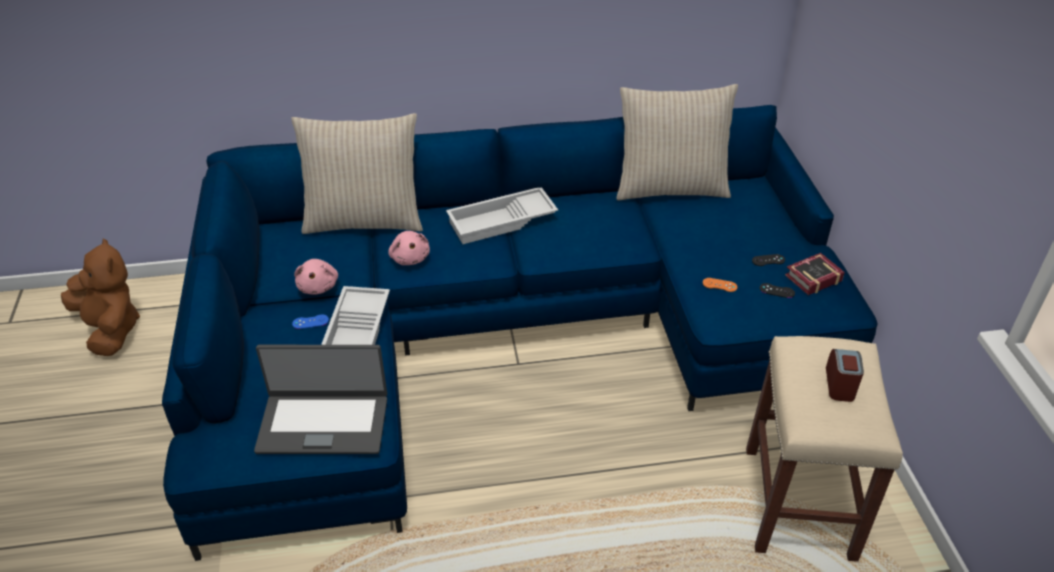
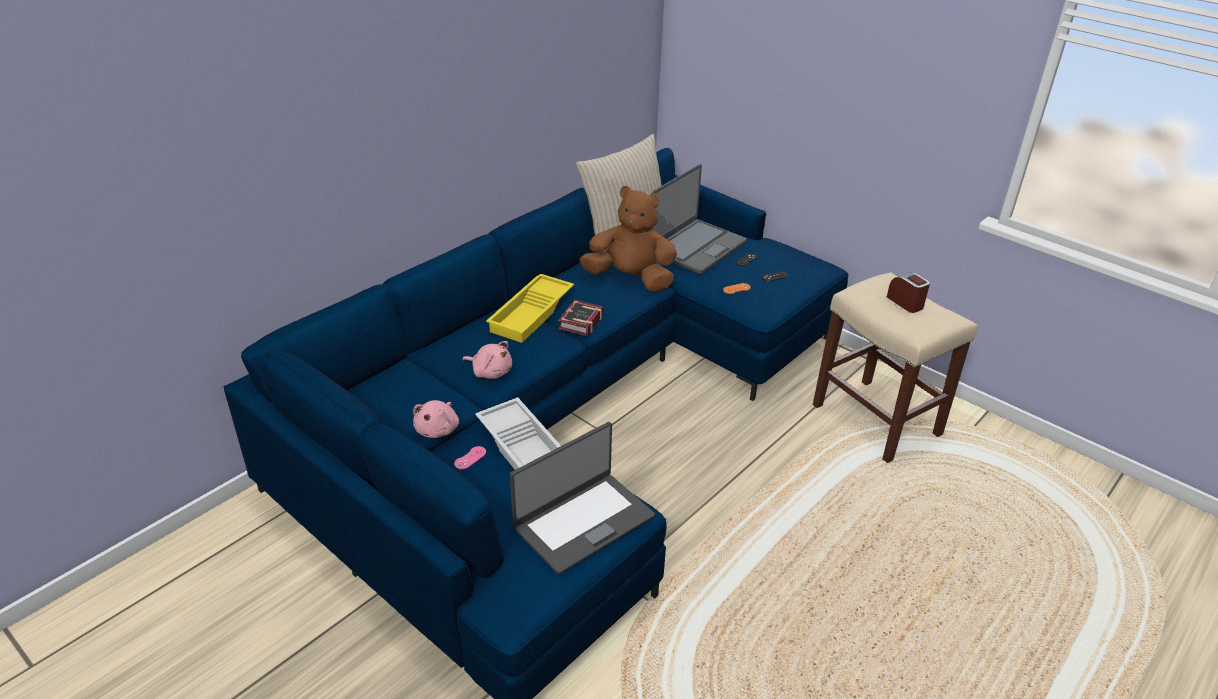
camera: 40 degrees left, 5 degrees down
(110, 329) = (176, 605): brown plush toy -> brown plush toy (630, 279)
(310, 322) = (470, 458): blue game controller -> pink game controller
(318, 286) = (438, 429): pink plush toy -> pink plush toy turned 60 degrees clockwise
(364, 220) = (412, 362): beige pillow -> none
(501, 222) = (532, 314): white tray -> yellow tray
(731, 224) = (696, 247): none -> laptop
(810, 278) = (784, 260): book -> book (579, 323)

